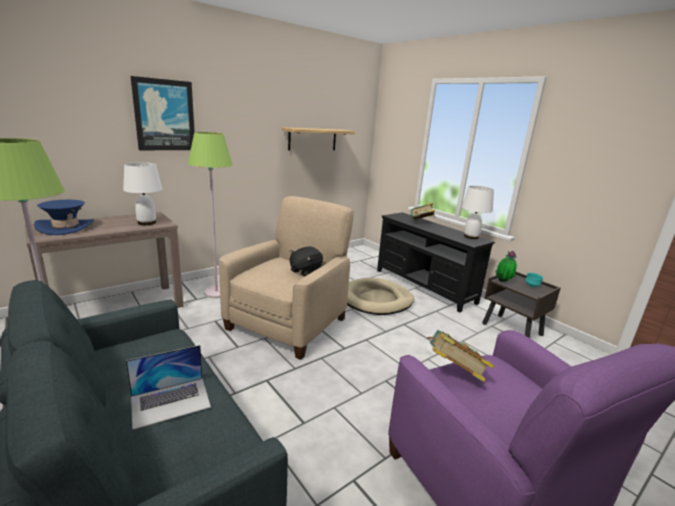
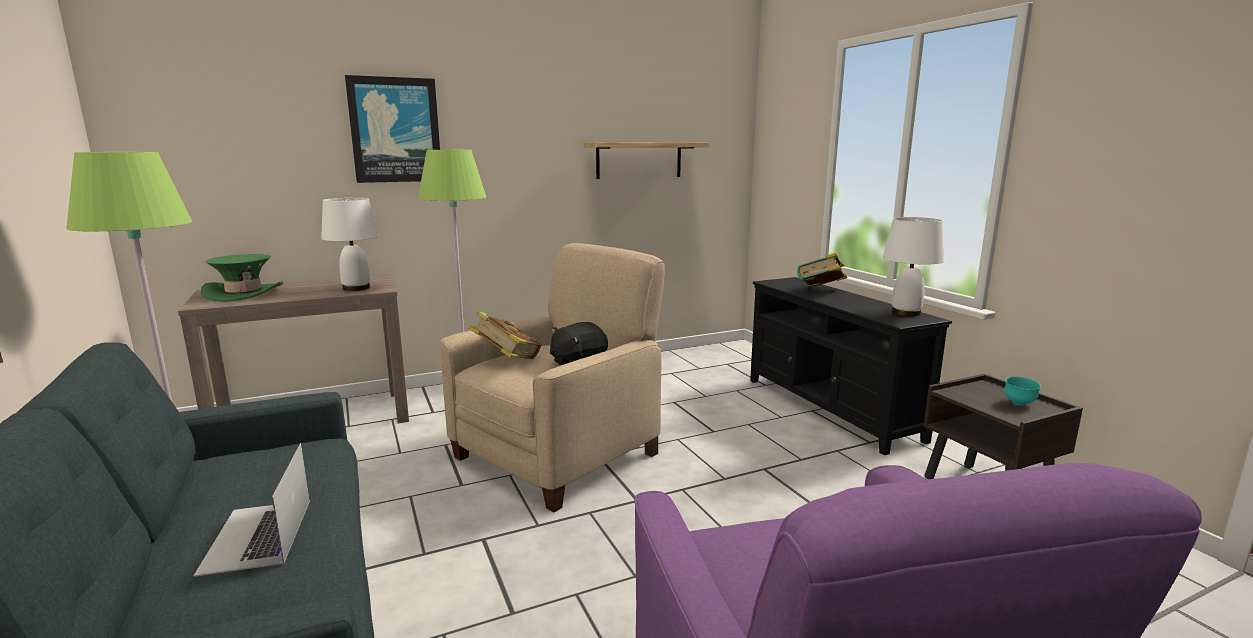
camera: 15 degrees right, 5 degrees down
(66, 227) = (244, 293): blue hat -> green hat
(171, 401) = (257, 535): laptop -> laptop turned 90 degrees clockwise
(376, 299) = (728, 426): beige dog bed -> none
(453, 372) = (748, 533): book -> book (507, 360)
(503, 282) = (956, 395): potted plant -> none

